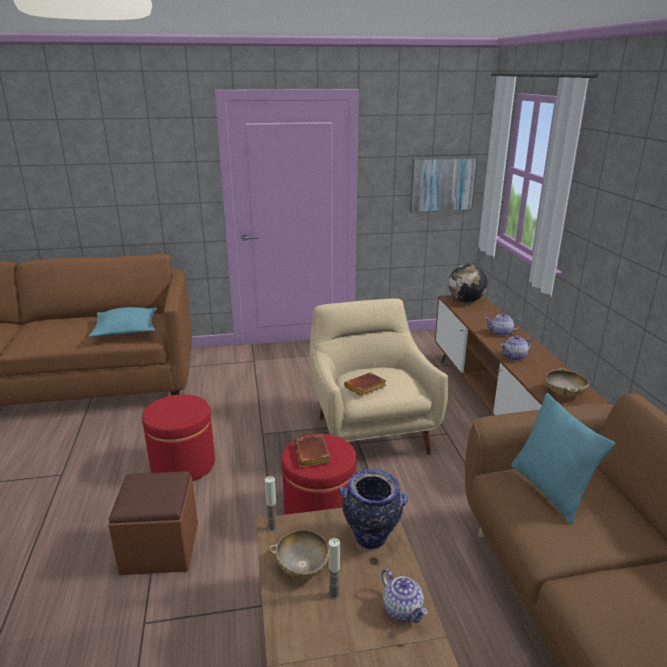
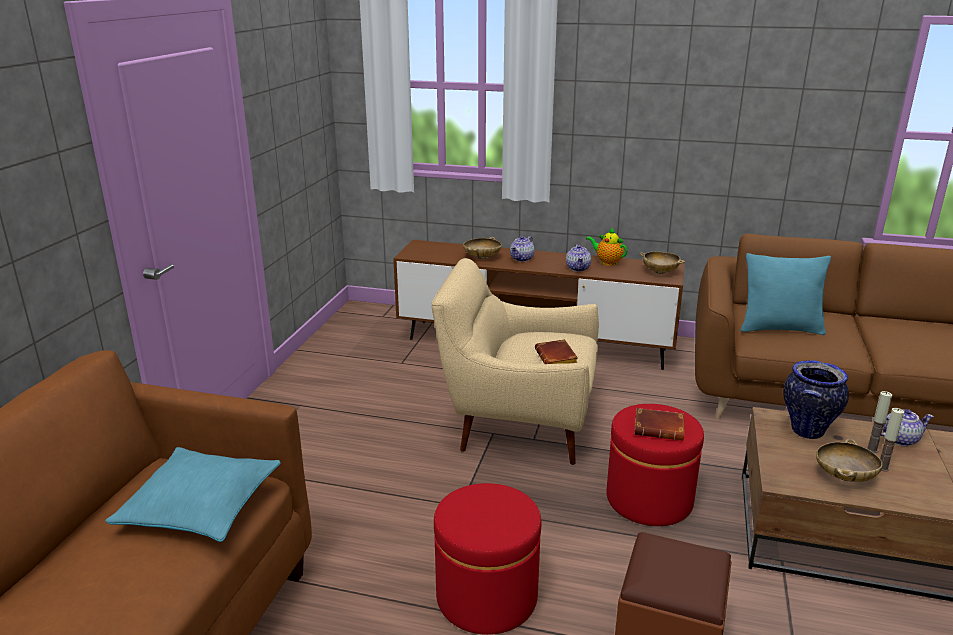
camera: 65 degrees left, 0 degrees up
(272, 528) = (782, 482): candle -> candle (872, 449)
(442, 184) = (309, 120): picture -> none
(465, 300) = (424, 250): globe -> none
(481, 320) = (482, 257): none -> beige bowl
(549, 366) = (607, 262): none -> teapot

